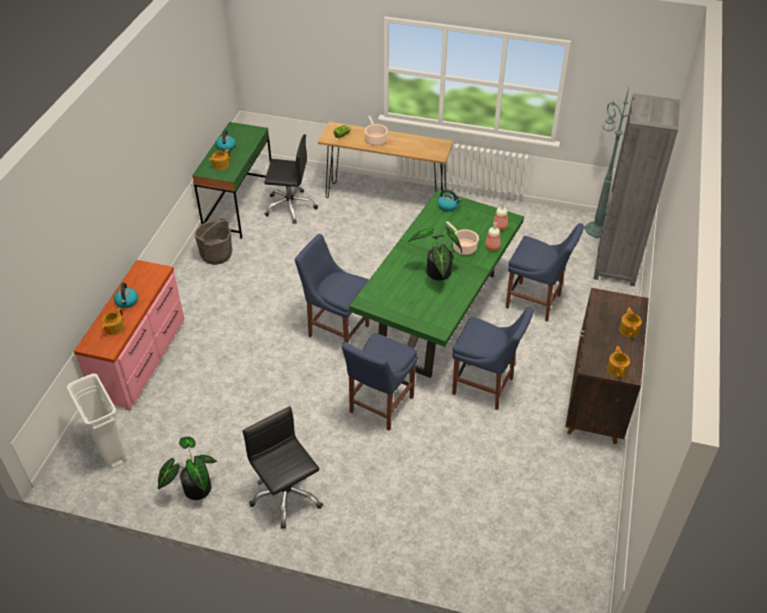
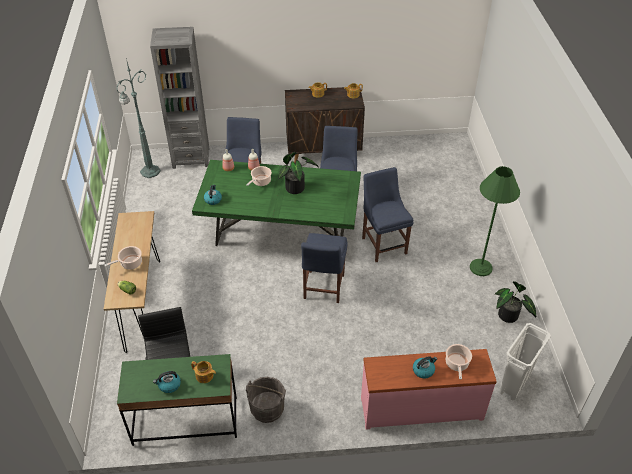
camera: 110 degrees left, 0 degrees up
(114, 328) = (457, 364): teapot -> cooking pot
(286, 496) = (480, 267): black office chair -> green floor lamp
(379, 406) = (383, 244): blue chair -> blue chair turned 120 degrees counterclockwise

